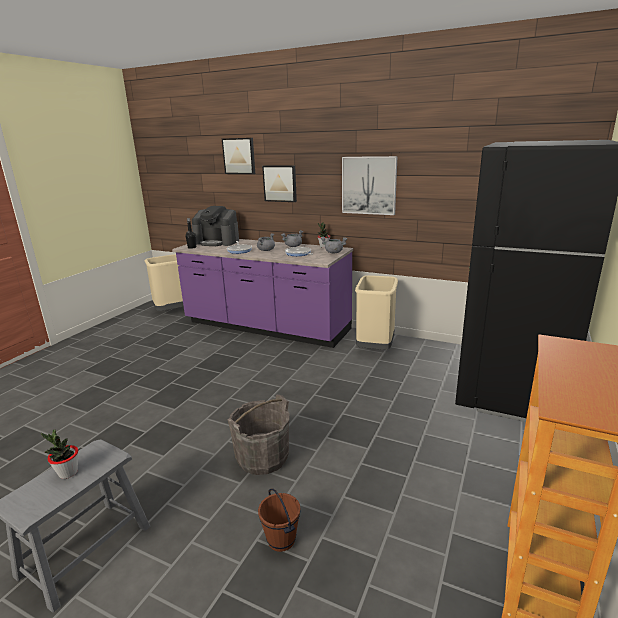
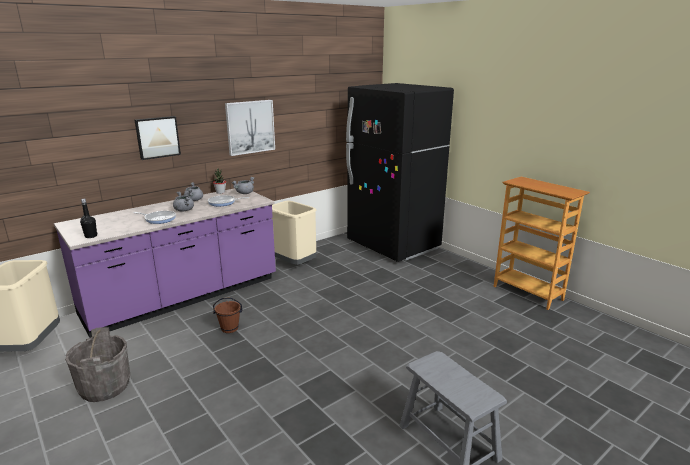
camera: 65 degrees left, 0 degrees up
(68, 473) = (448, 379): potted plant -> none
(217, 242) = (96, 223): coffee machine -> none
(239, 156) = (96, 111): picture -> none
(262, 457) = (394, 342): grey bucket -> grey bucket (105, 386)
(280, 540) = (476, 352): brown bucket -> brown bucket (229, 329)

